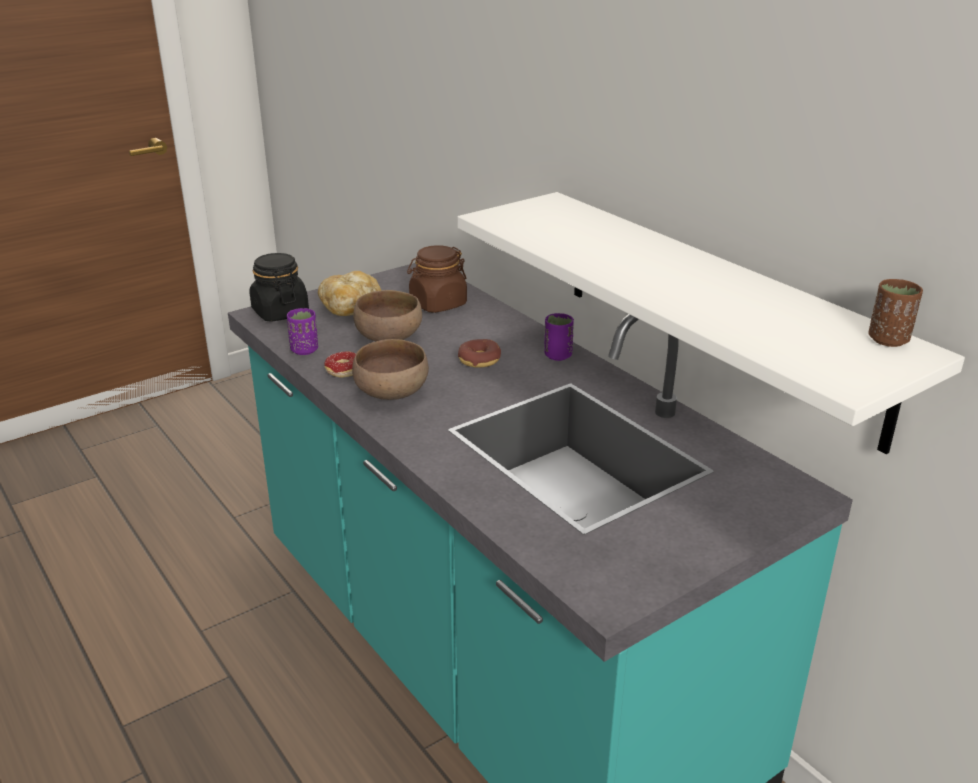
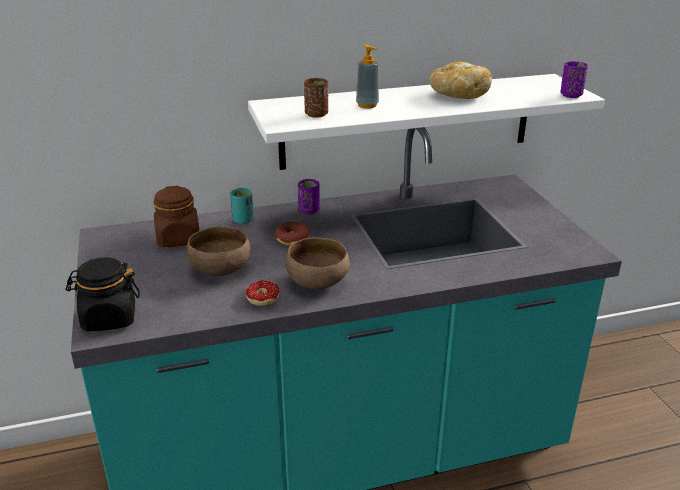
camera: 70 degrees left, 0 degrees up
(304, 350) = (206, 313): purple cup -> purple cup (571, 95)
(351, 308) = (142, 279): bread -> bread (457, 96)
(502, 325) = (243, 220): none -> turquoise cup
(602, 245) = (367, 105): none -> soap dispenser
(888, 340) = (534, 79): brown cup -> brown cup (316, 114)

